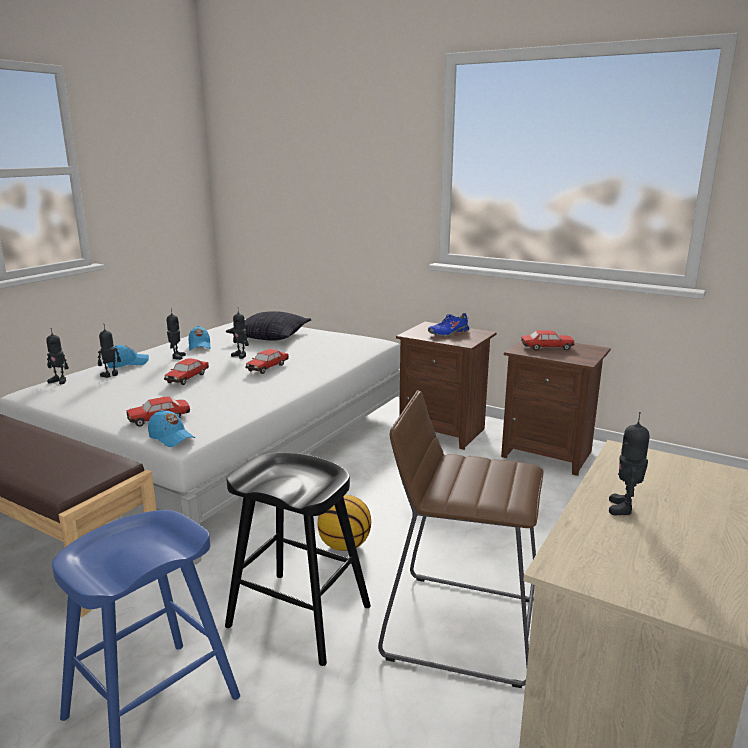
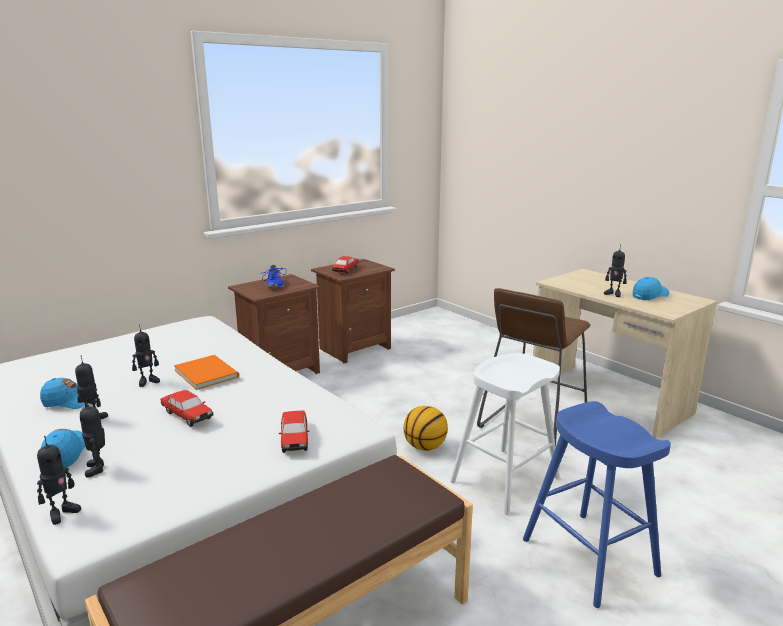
camera: 70 degrees left, 0 degrees up
(171, 438) = (352, 433): blue cap -> blue cap (649, 295)
(267, 367) = (207, 372): toy car -> orange book
(270, 337) = (98, 362): pillow -> none
(298, 616) = (504, 480): black stool -> white stool

